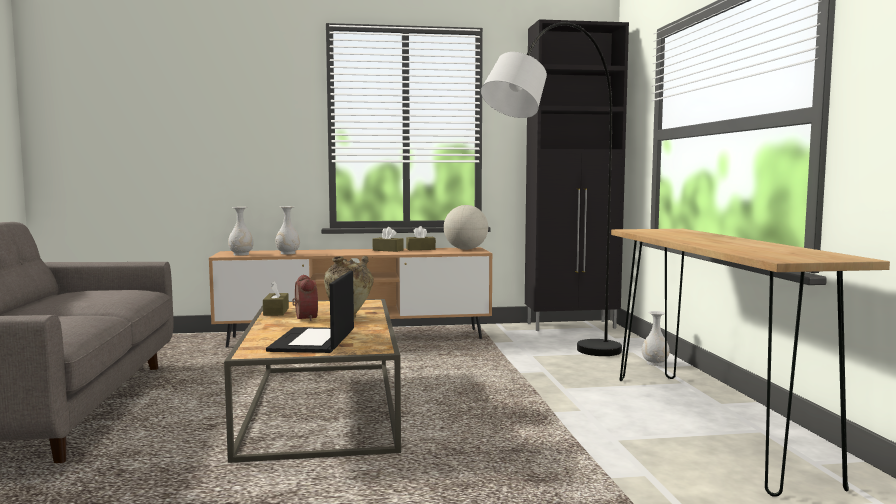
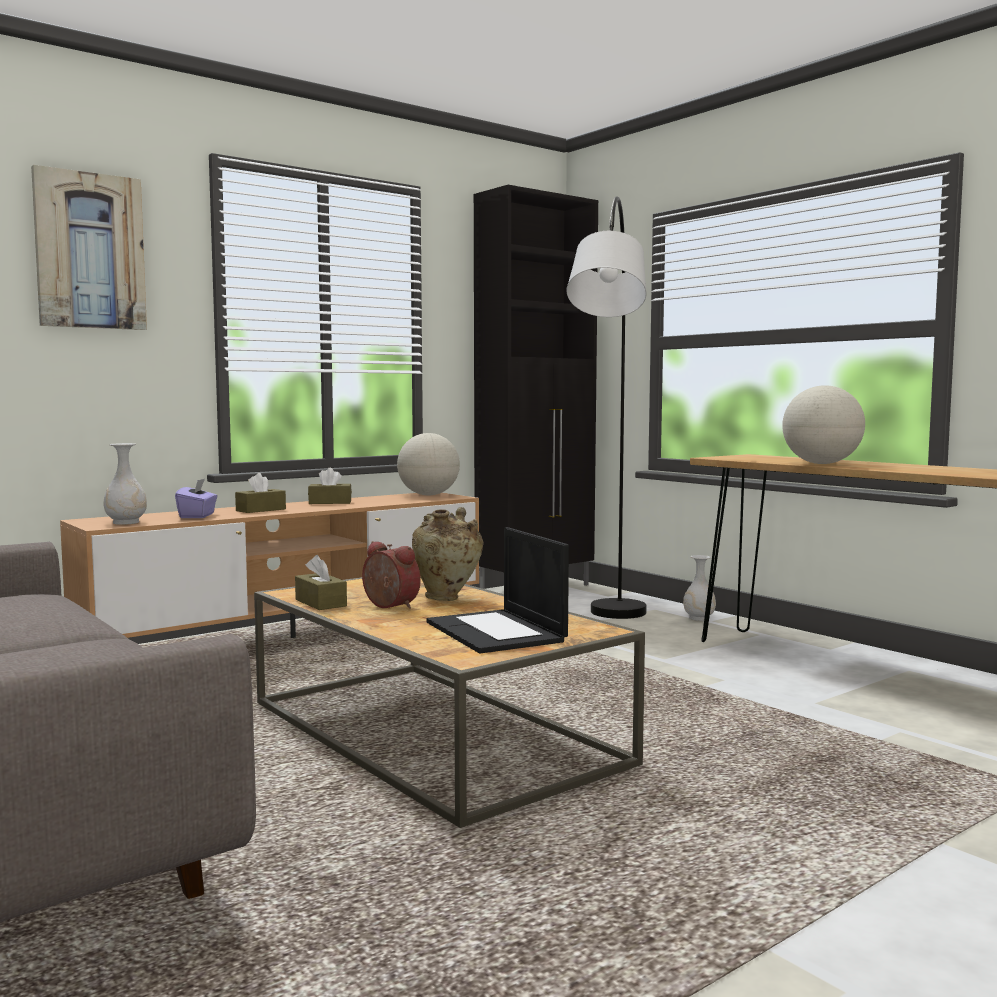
camera: 30 degrees left, 0 degrees up
(249, 91) = (90, 251): none -> picture
(288, 253) = (197, 516): white vase -> purple tissue box
(420, 249) = (369, 498): brown tissue box -> brown tissue box (261, 510)
(683, 238) = (822, 464): none -> globe

